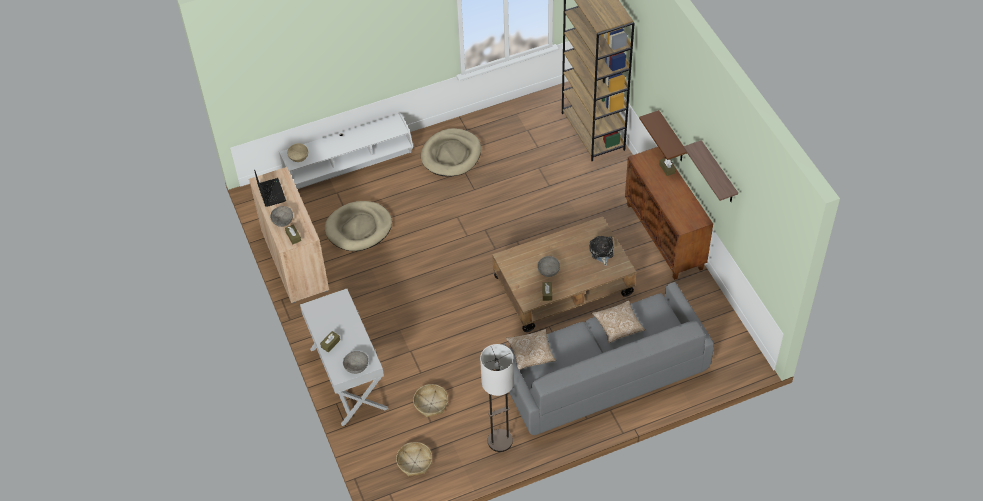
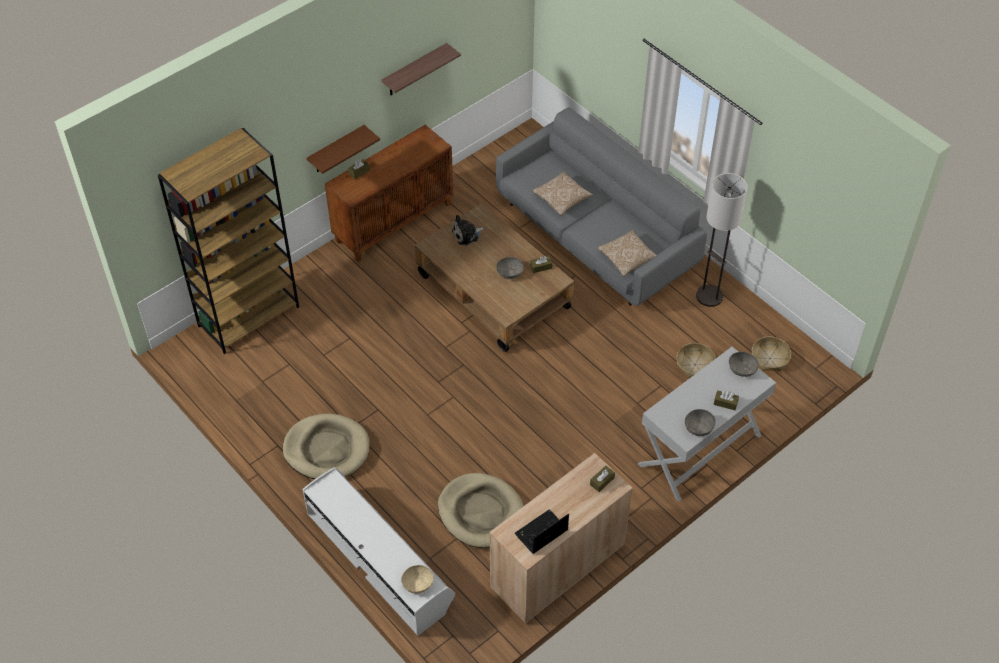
camera: 110 degrees left, 0 degrees up
(282, 220) = (581, 502): grey bowl -> grey bowl (698, 428)

